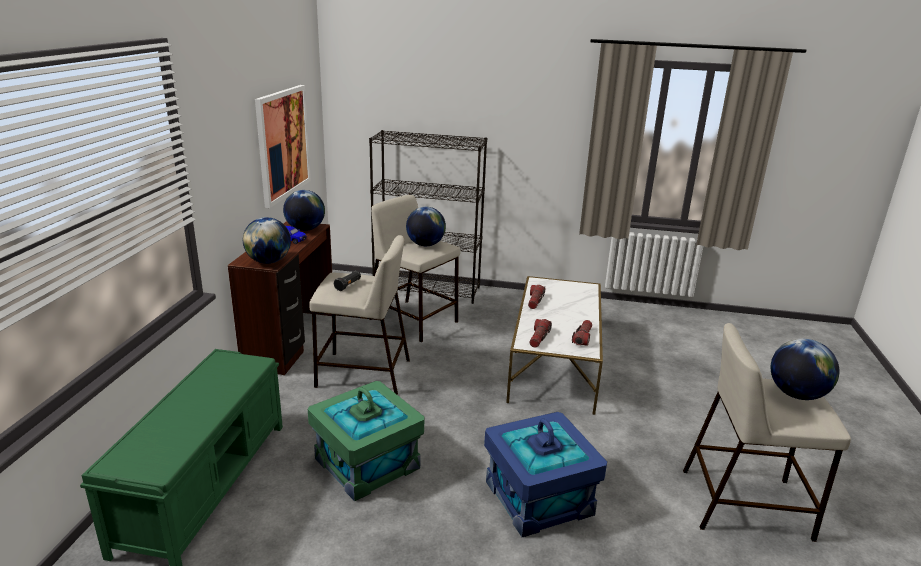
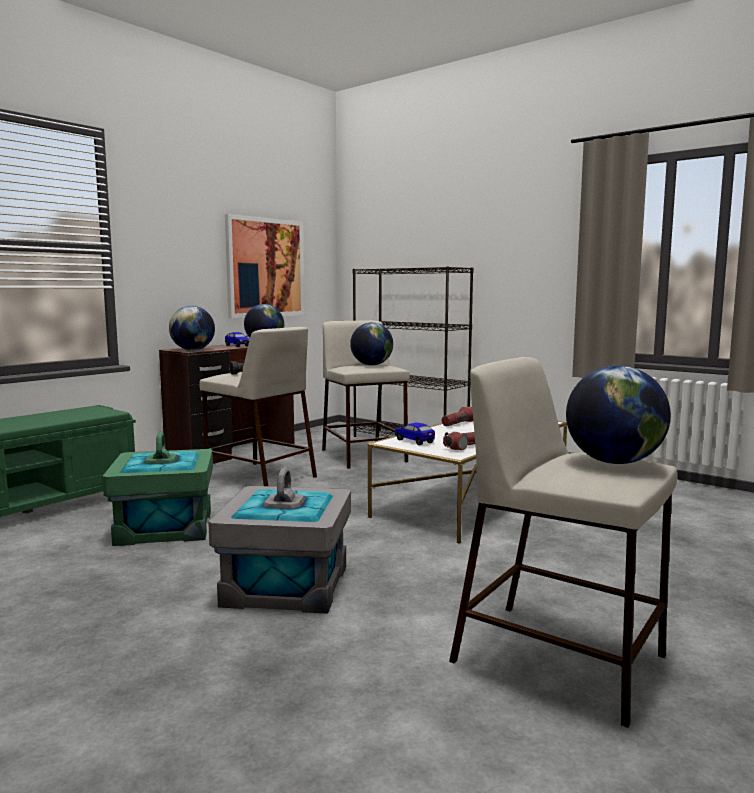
camera: 30 degrees right, 15 degrees down
(539, 338) = (414, 441): flashlight -> toy car
(539, 498) = (287, 585): blue storage box -> grey storage box

